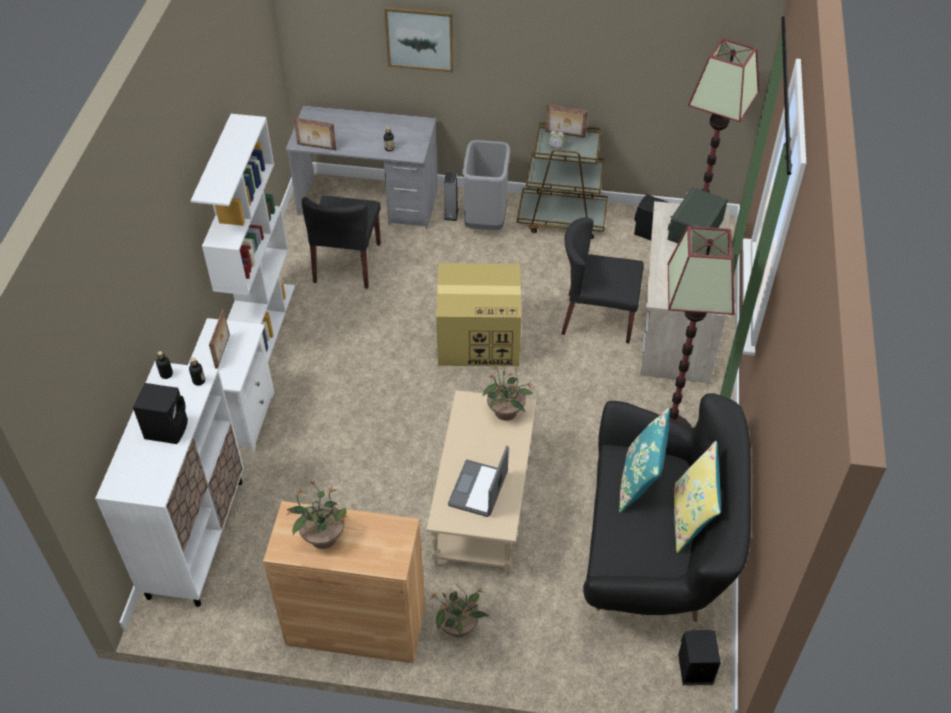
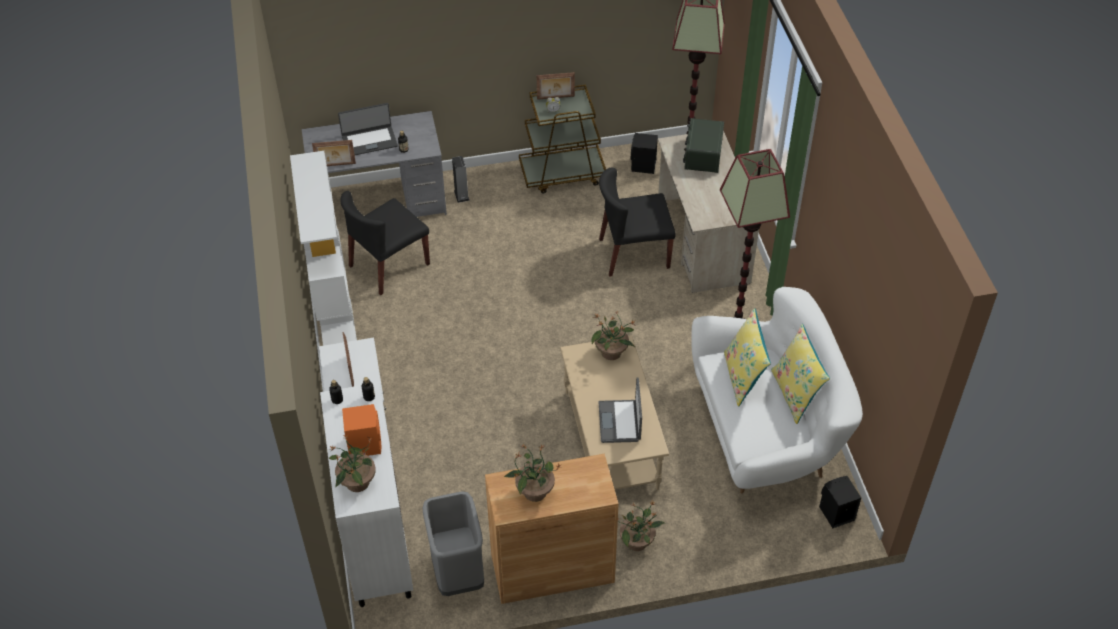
camera: 20 degrees left, 0 degrees up
(136, 467) = (357, 483): none -> potted plant
(167, 428) = (364, 443): black speaker -> orange speaker
(347, 263) = (389, 265): black chair -> black chair turned 60 degrees clockwise
(360, 132) = (369, 141): none -> laptop
(420, 38) = (411, 42): picture -> none
(480, 338) = (541, 299): cardboard box -> none
(486, 220) = (496, 193): grey trash can -> grey trash can (458, 573)
(640, 482) = (743, 377): turquoise pillow -> yellow pillow
(656, 550) = (766, 431): black sofa -> white sofa

